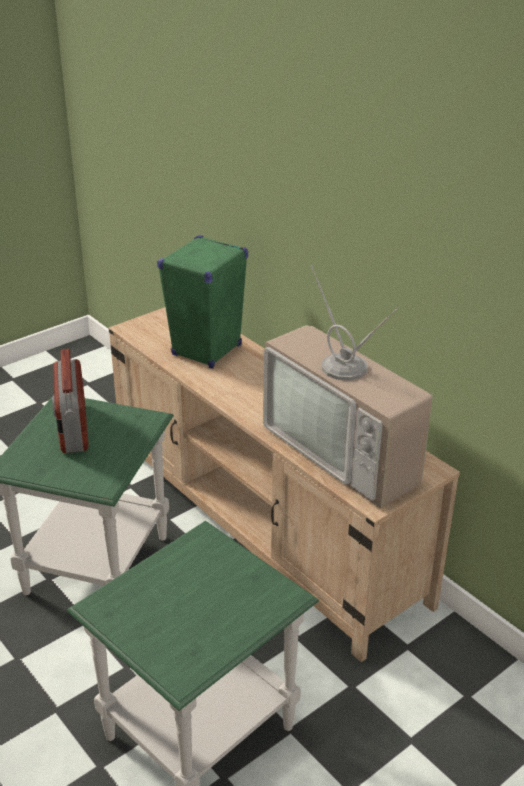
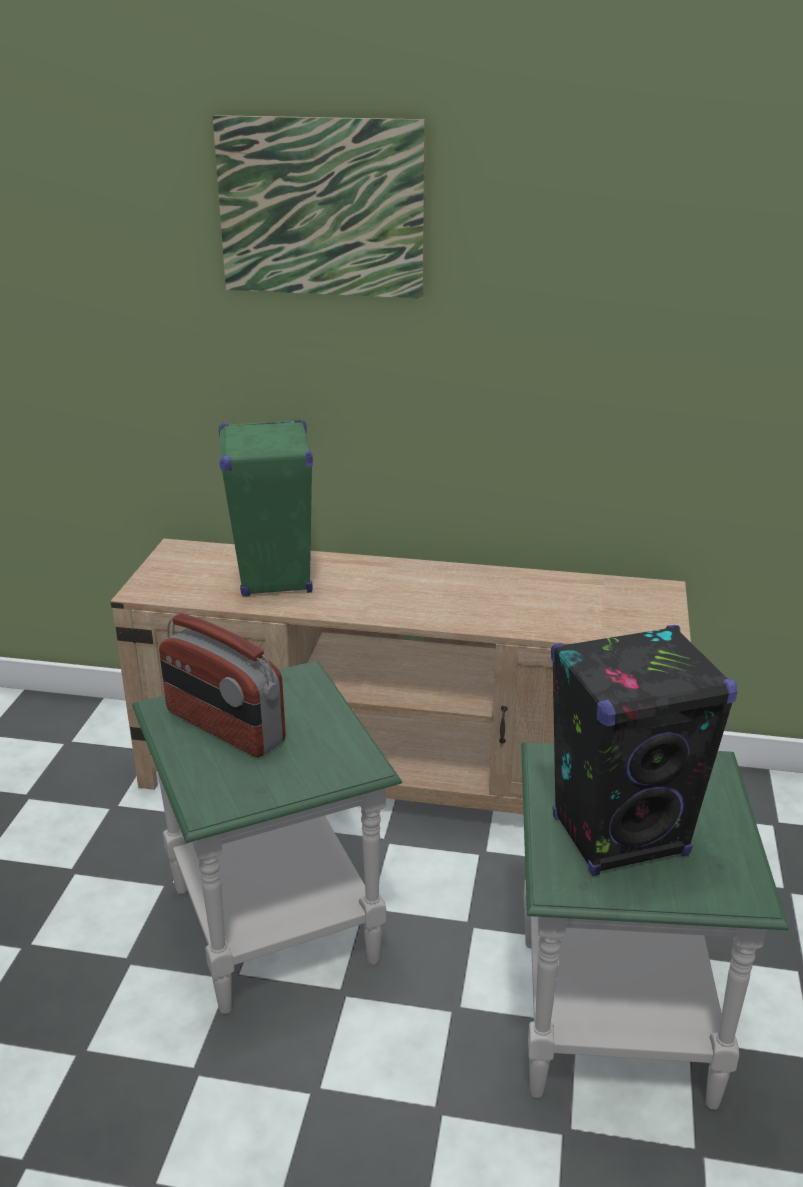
camera: 40 degrees left, 5 degrees down
(168, 602) = (620, 836): none -> black speaker
(271, 102) = (321, 208): none -> picture
(349, 450) = (570, 606): television -> none

